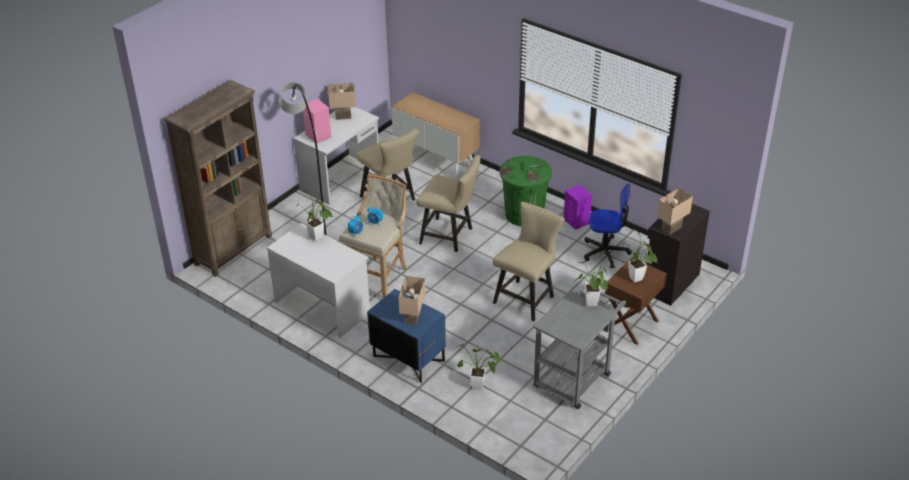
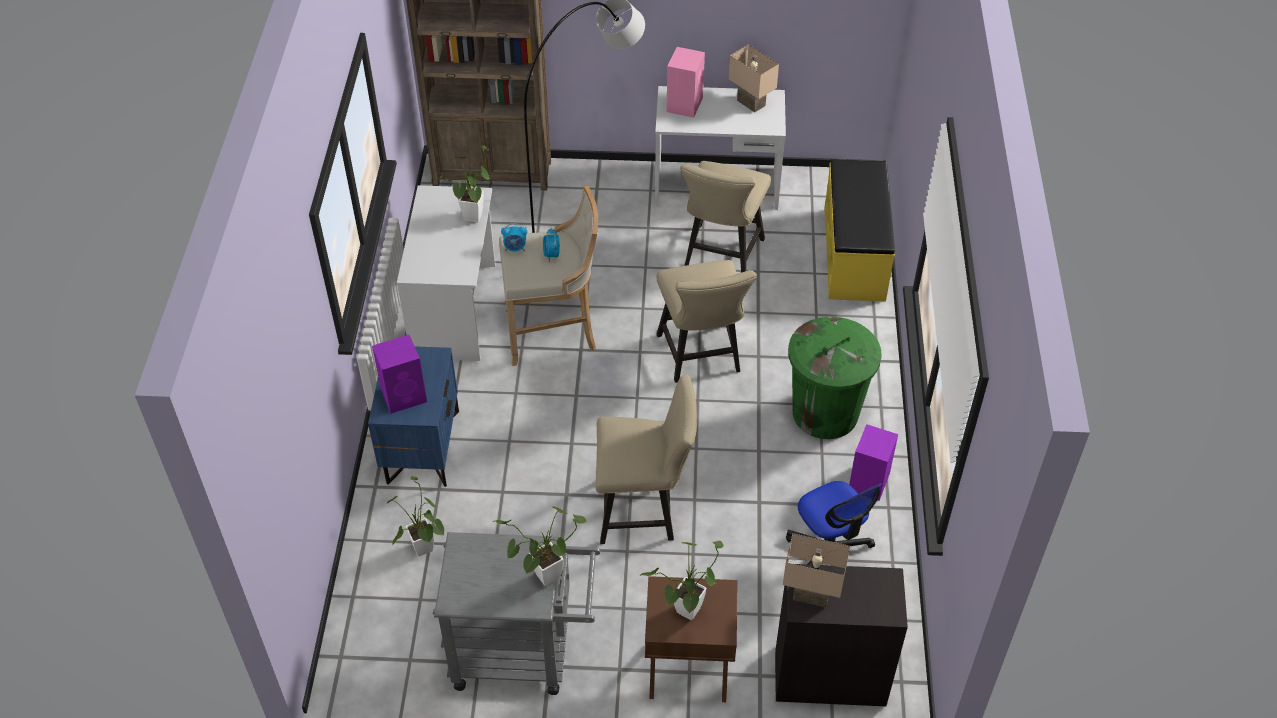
camera: 55 degrees right, 10 degrees up
(411, 317) = (405, 395): beige table lamp -> purple speaker
(436, 159) = (855, 254): cabinet -> yellow bench

